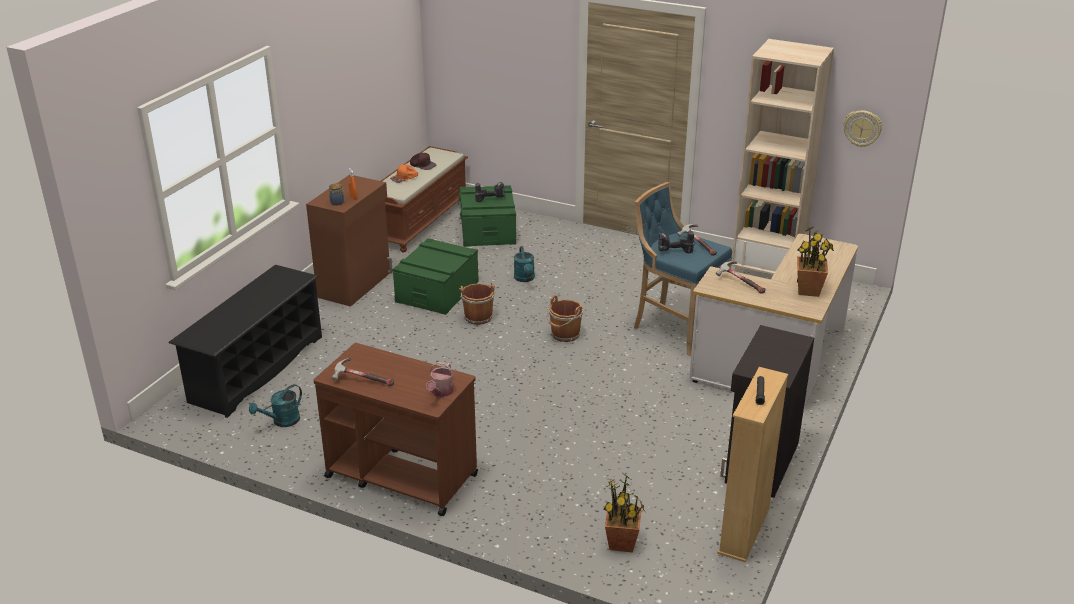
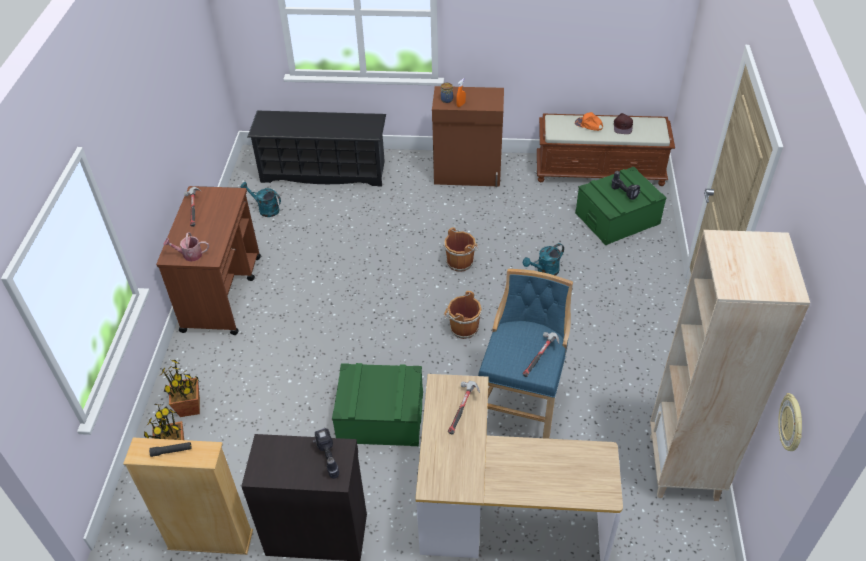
camera: 70 degrees right, 15 degrees up
(437, 291) = (486, 224): green storage box -> green storage box (380, 417)
(674, 252) = (512, 341): power drill -> power drill (327, 459)
(808, 290) = (477, 475): potted plant -> potted plant (190, 407)

